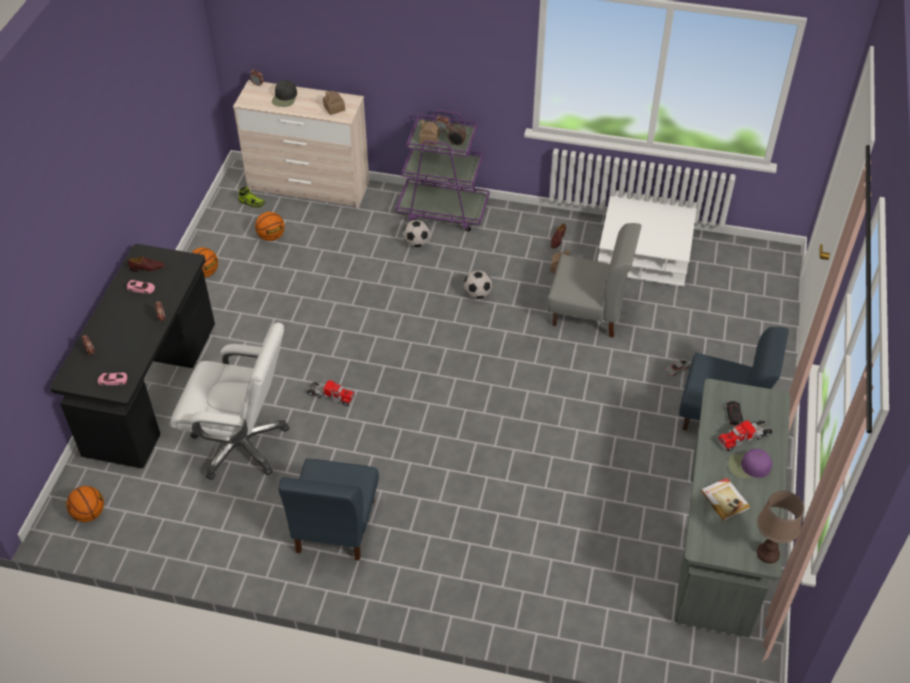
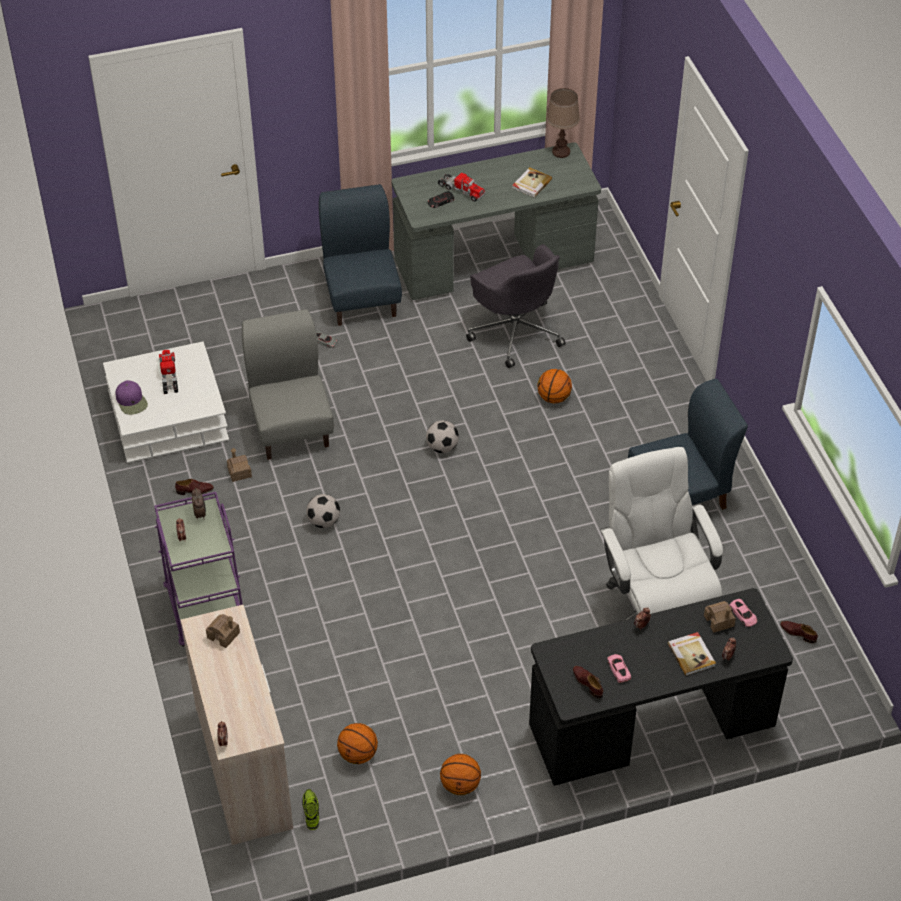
camera: 120 degrees left, 0 degrees up
(89, 513) = (820, 680): basketball -> basketball (554, 398)
(112, 333) = (691, 654): none -> book
(139, 526) = (798, 633): none -> brown shoe
(285, 98) = (233, 697): black cap -> none
(330, 396) = (545, 573): toy truck -> toy truck (169, 375)
(417, 243) = (278, 609): football -> football (442, 447)
(429, 139) = (206, 542): toy house -> toy house (719, 621)
(612, 508) = (515, 331): none -> grey office chair
(748, 466) = (488, 180): purple cap -> purple cap (131, 401)

